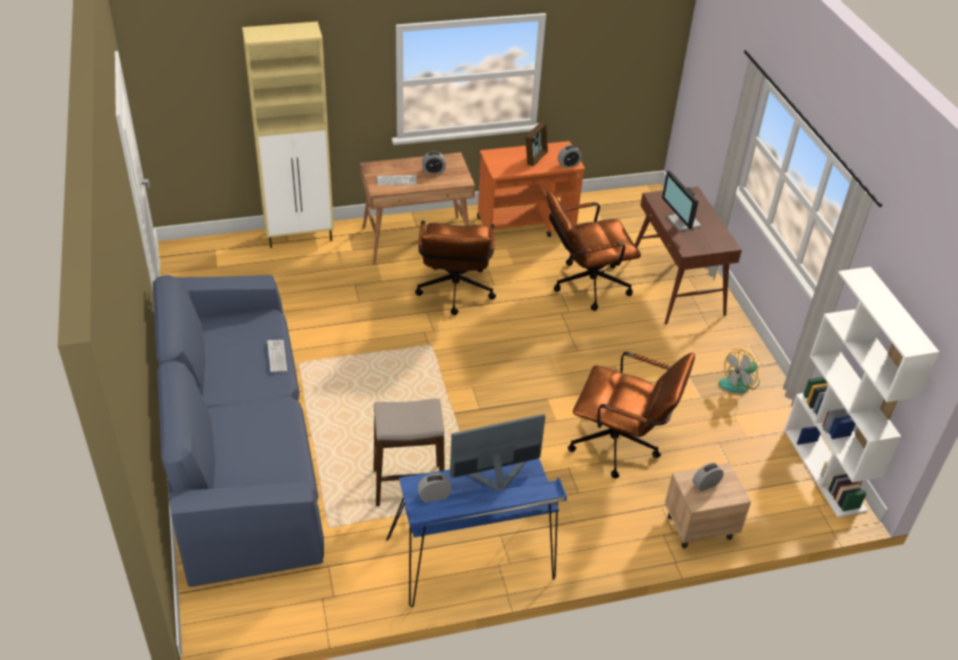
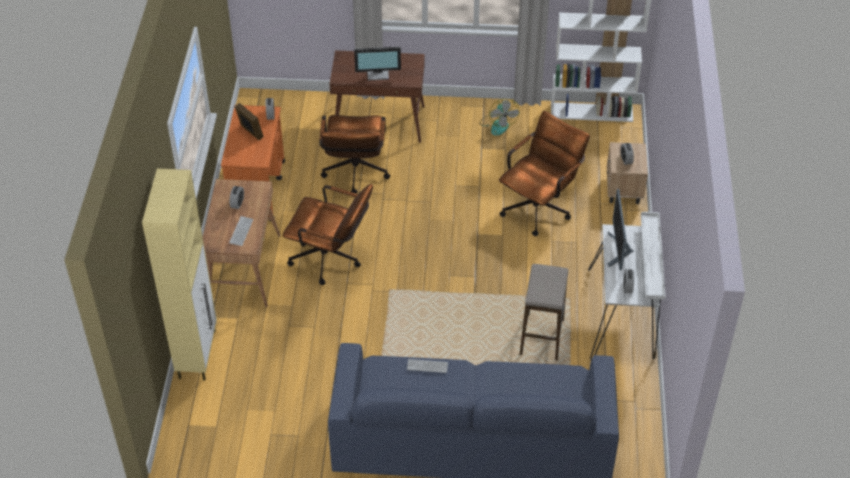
camera: 70 degrees left, 5 degrees up
(473, 561) = (623, 315): blue desk -> white desk

